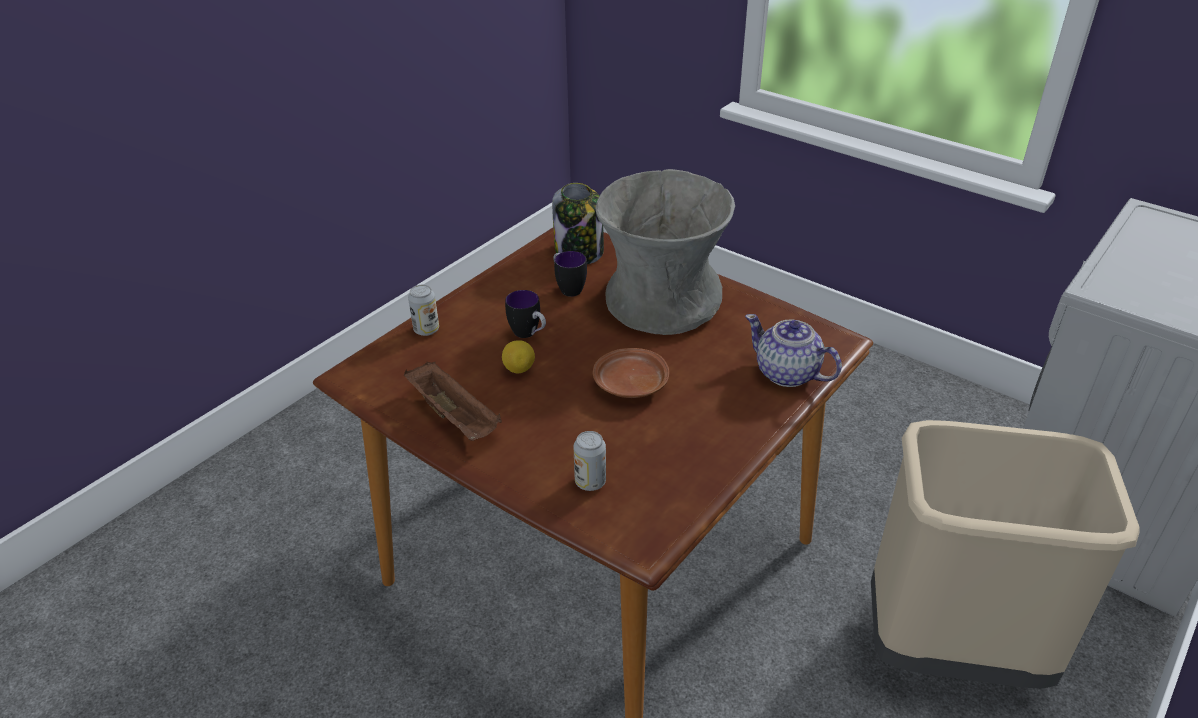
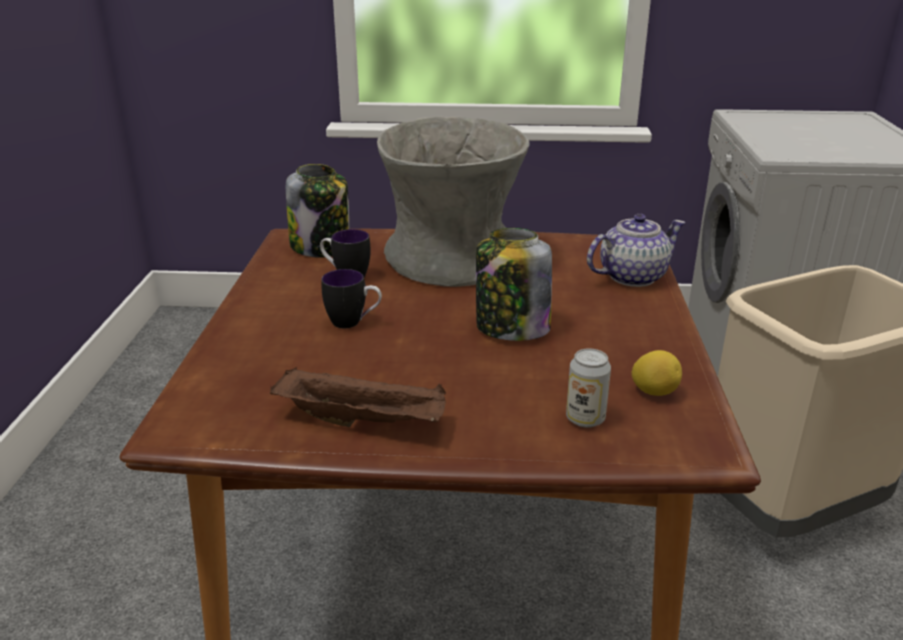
camera: 35 degrees left, 10 degrees down
(426, 330) = (225, 355): can -> none
(519, 369) = (381, 354): lemon -> lemon (654, 392)
(630, 384) = (511, 328): brown plate -> jar
(787, 374) = (631, 277): teapot -> teapot turned 150 degrees clockwise

